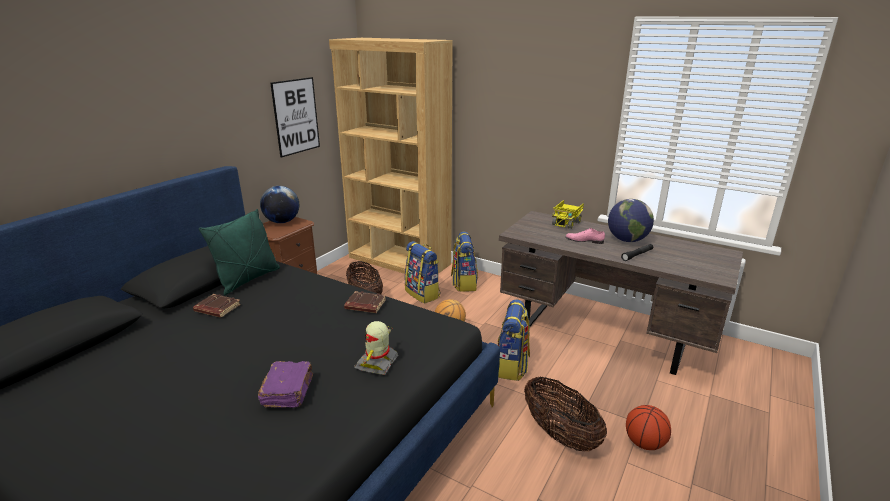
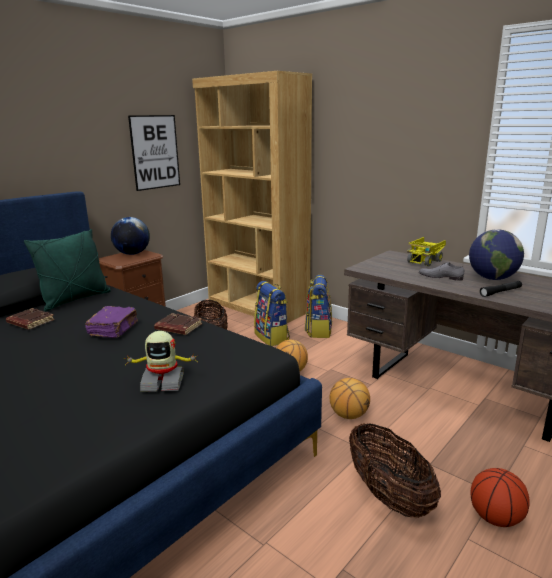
camera: 10 degrees right, 5 degrees down
(288, 392) = (53, 402): purple book -> purple book (114, 330)
(377, 363) = (163, 382): toy robot -> toy robot turned 120 degrees counterclockwise
(511, 366) = (349, 415): backpack -> basketball
(584, 240) = (440, 276): pink shoe -> grey shoe

